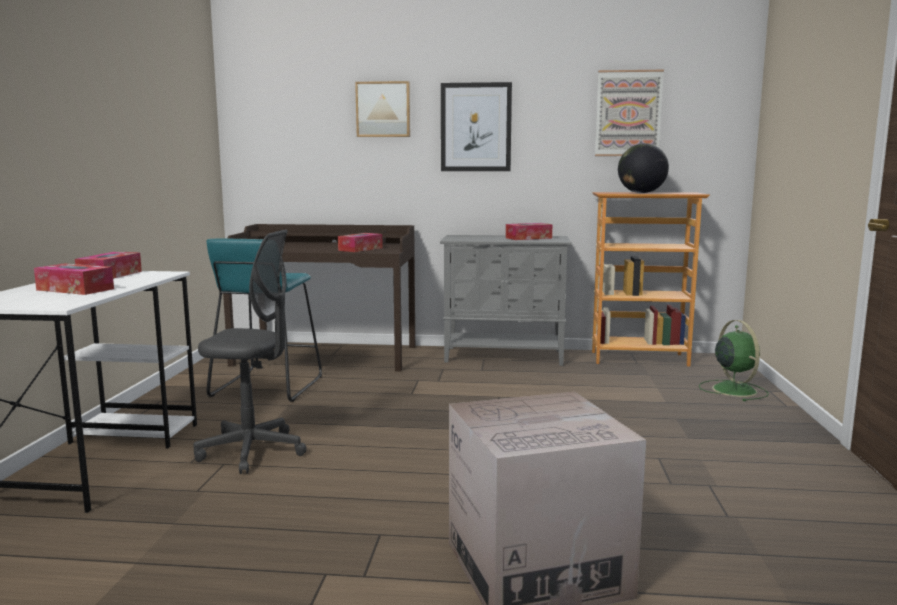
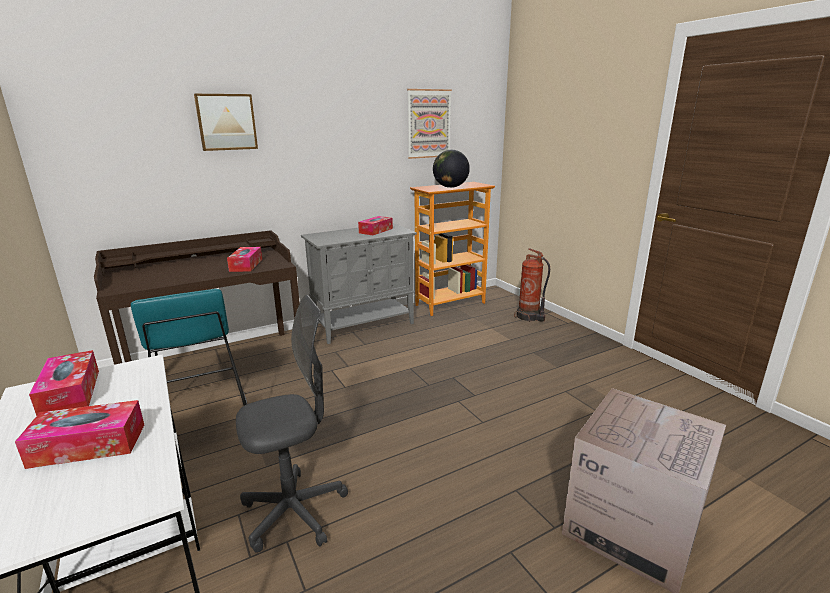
camera: 35 degrees left, 10 degrees up
(476, 127) = (316, 137): picture -> none
(733, 389) = (529, 317): green fan -> fire extinguisher

